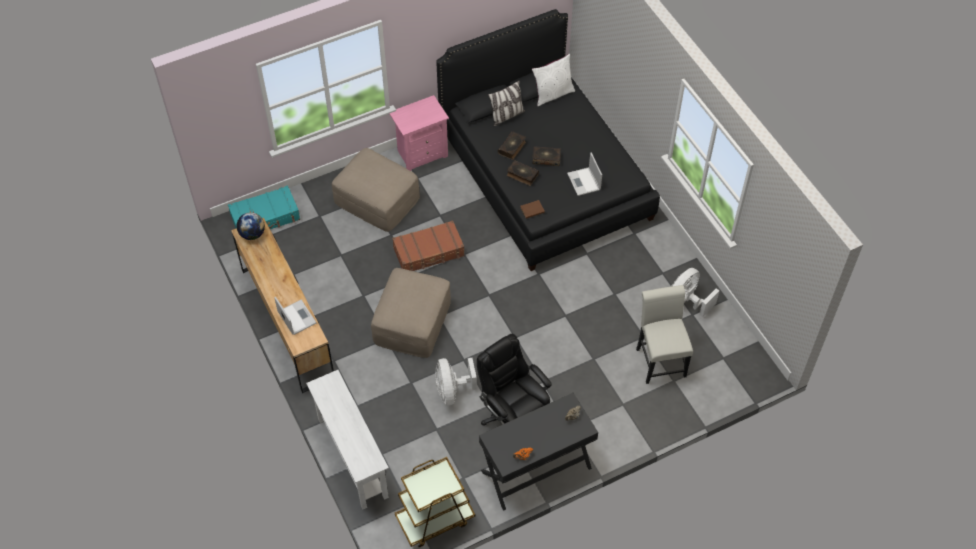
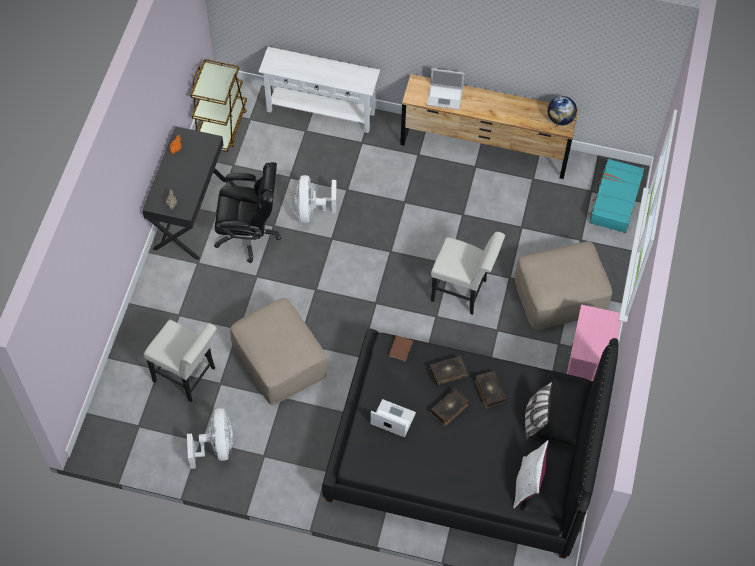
camera: 130 degrees right, 5 degrees up
(412, 321) = (403, 230): beige ottoman -> beige ottoman (279, 359)
(429, 252) = (463, 292): brown suitcase -> white chair
(452, 391) = (312, 210): white fan -> white fan turned 120 degrees counterclockwise

